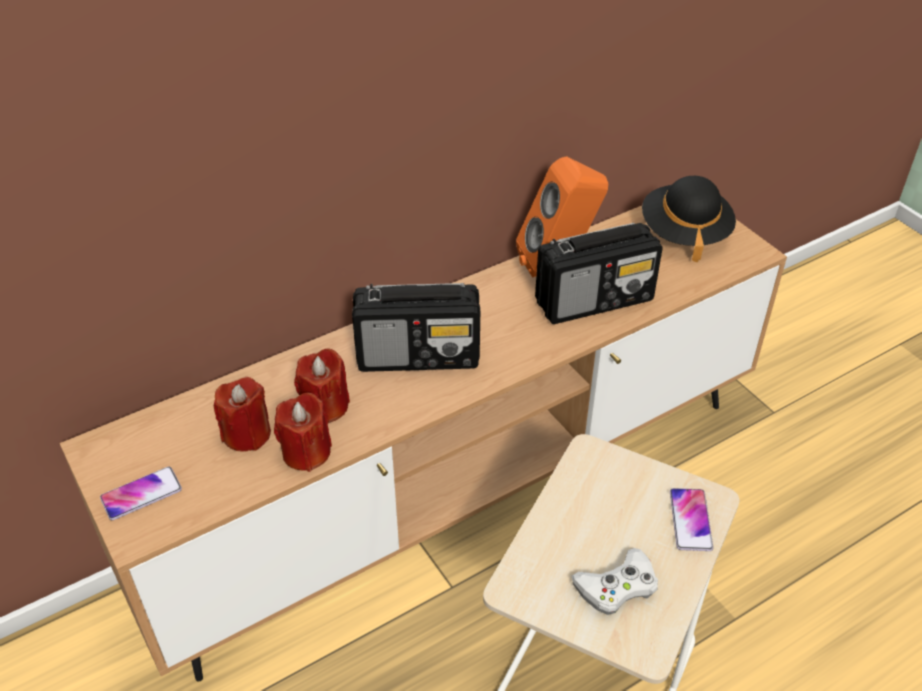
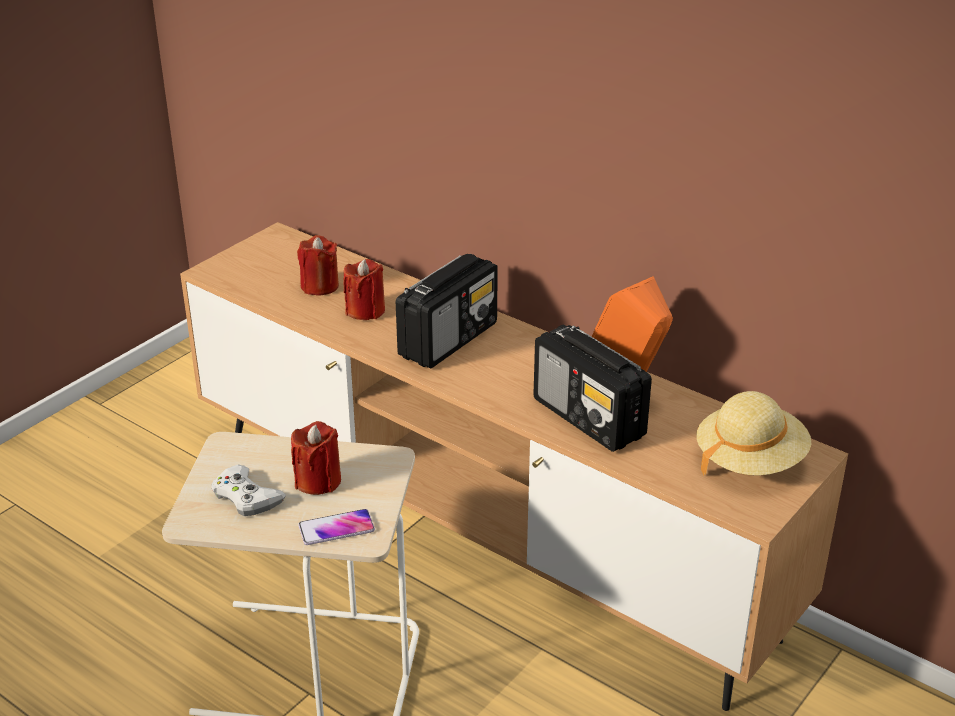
camera: 70 degrees right, 10 degrees down
(141, 494) = (245, 263): phone -> none
(306, 452) = (313, 314): red candle -> red candle (318, 481)
(419, 356) = (449, 339): radio -> radio turned 120 degrees counterclockwise
(684, 233) = (749, 460): black hat -> beige hat

